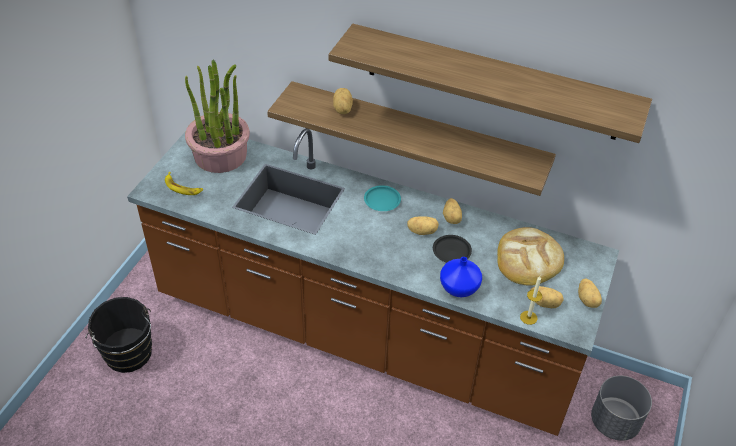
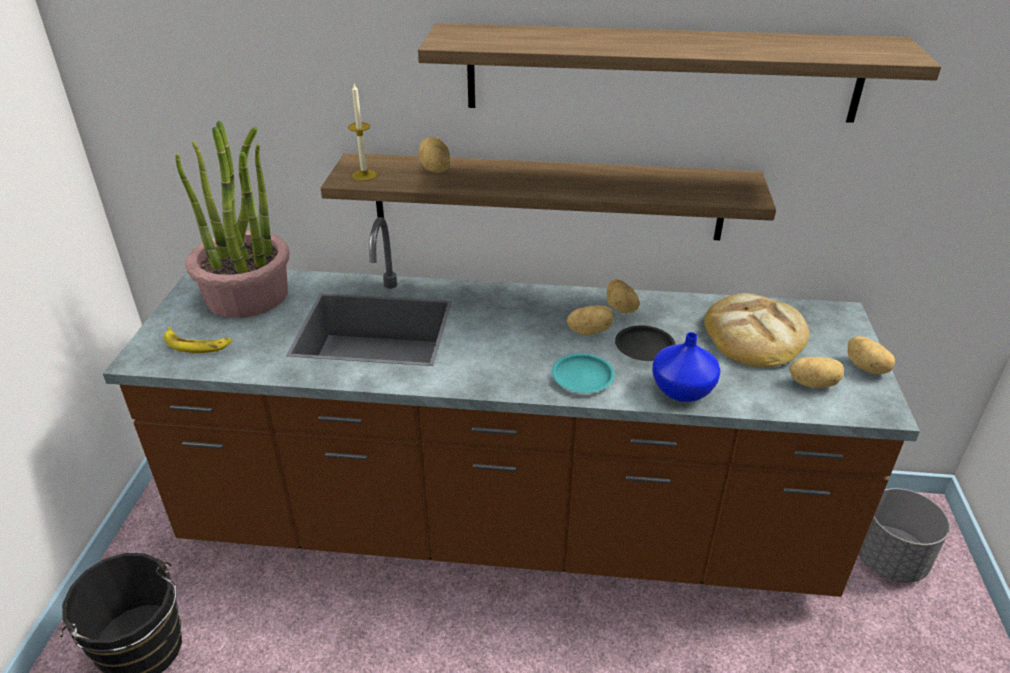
camera: 15 degrees left, 10 degrees down
(382, 200) = (512, 306): turquoise plate -> turquoise plate (582, 377)
(528, 317) = (804, 407): candle -> candle (364, 175)

